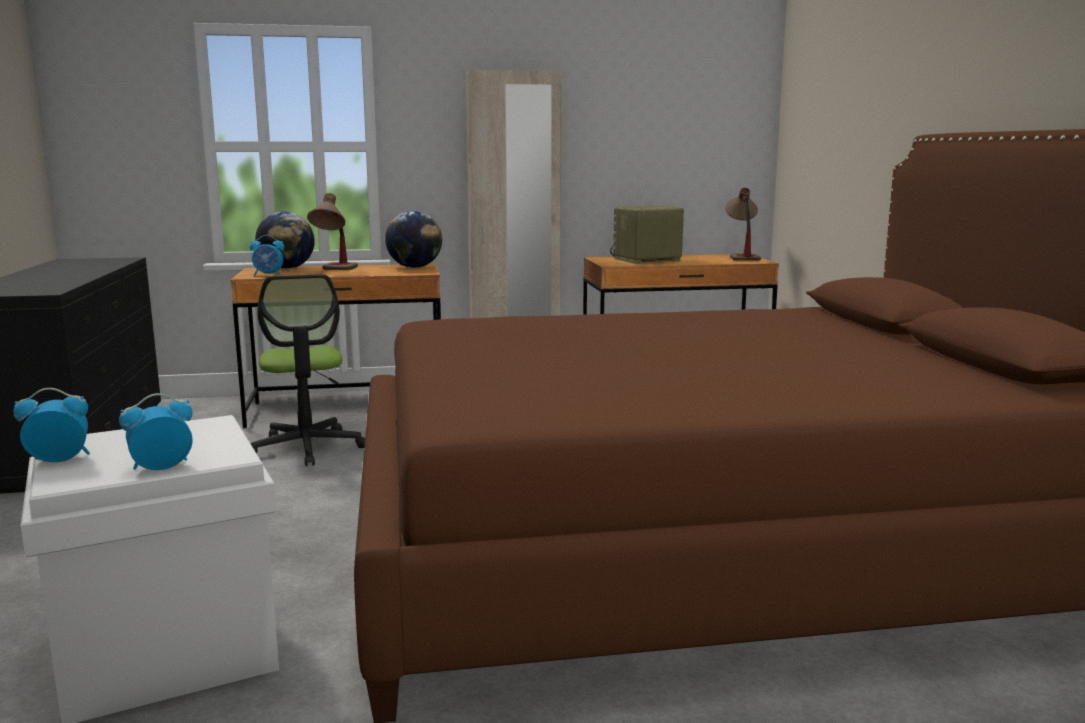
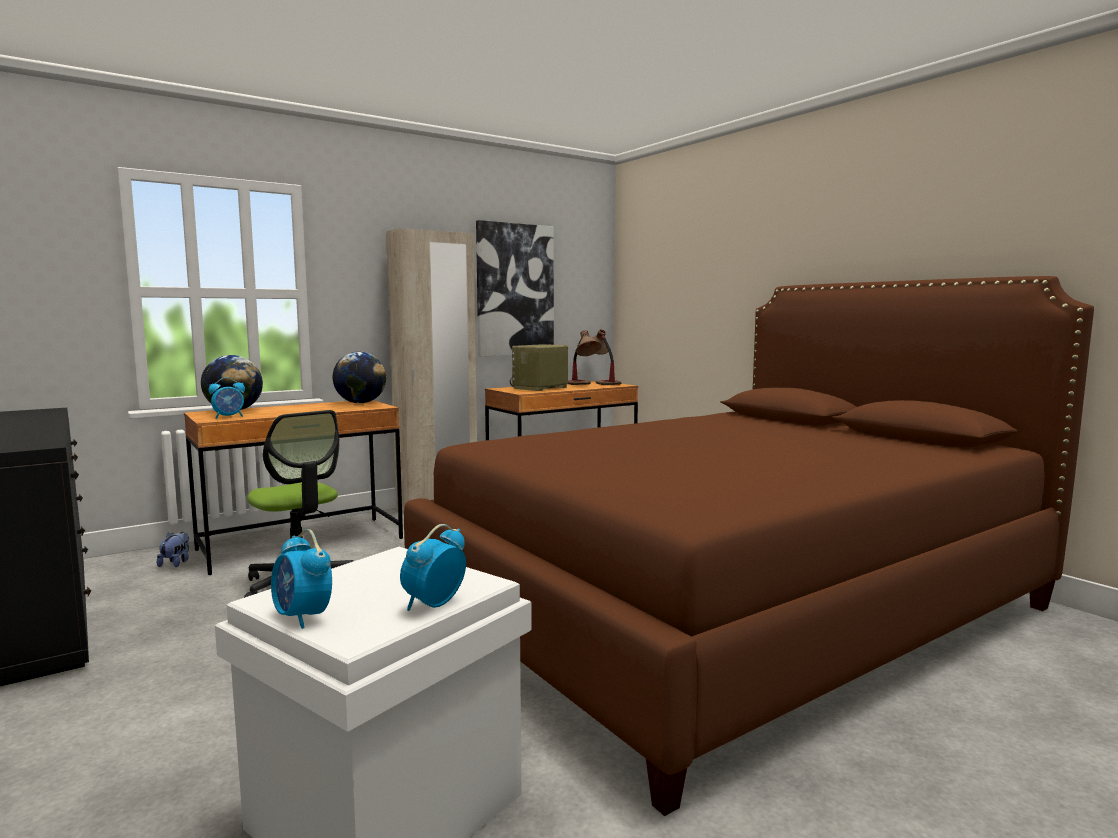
camera: 25 degrees left, 5 degrees down
(59, 460) = (302, 617): alarm clock -> alarm clock turned 90 degrees counterclockwise
(230, 413) = (176, 563): none -> plush toy
(335, 270) = (290, 409): table lamp -> table lamp (583, 385)
(629, 137) = (514, 290): none -> picture

